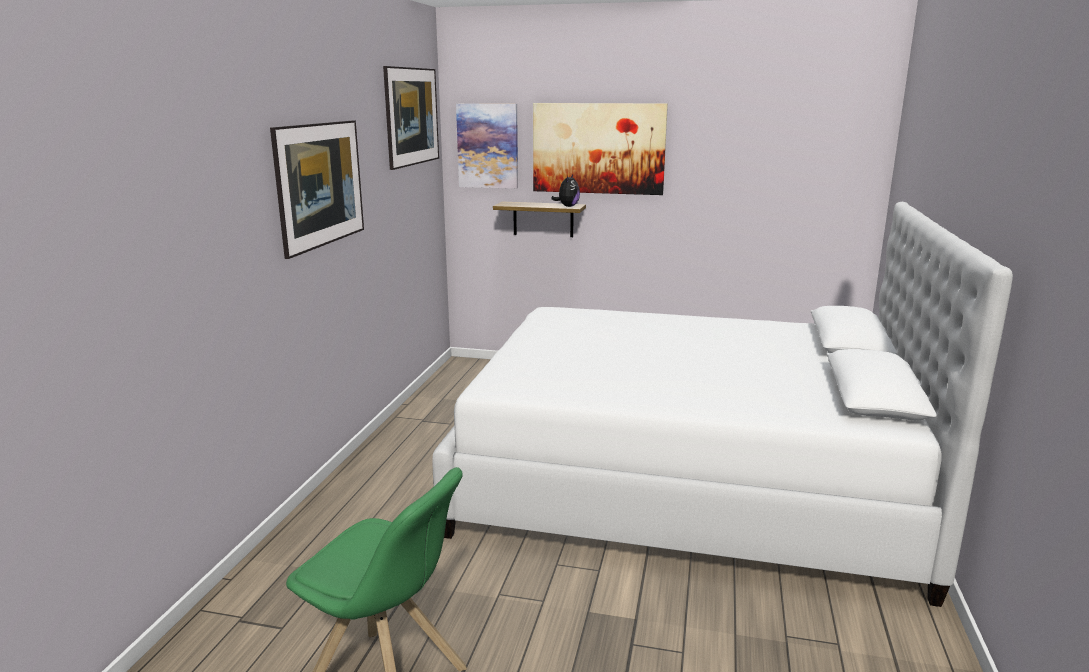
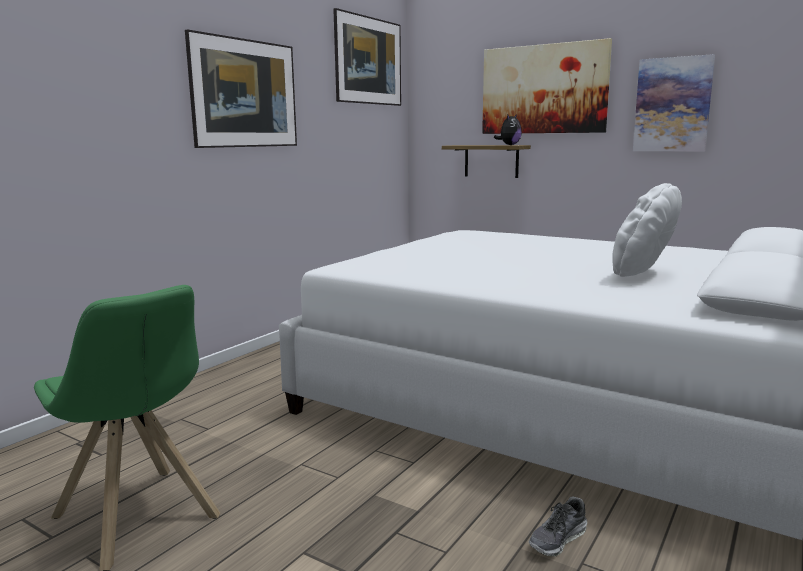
camera: 20 degrees right, 5 degrees down
(488, 146) = (445, 94): picture -> picture (672, 105)
(758, 619) = (558, 539): none -> shoe
(767, 371) = (643, 276): none -> white pillow

